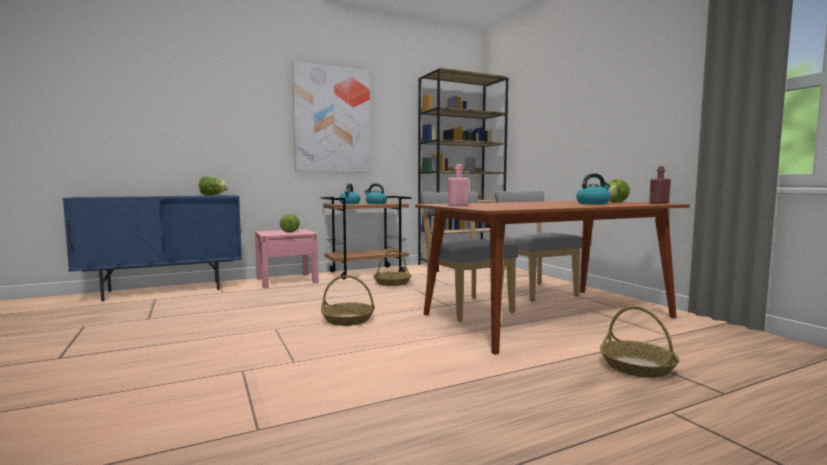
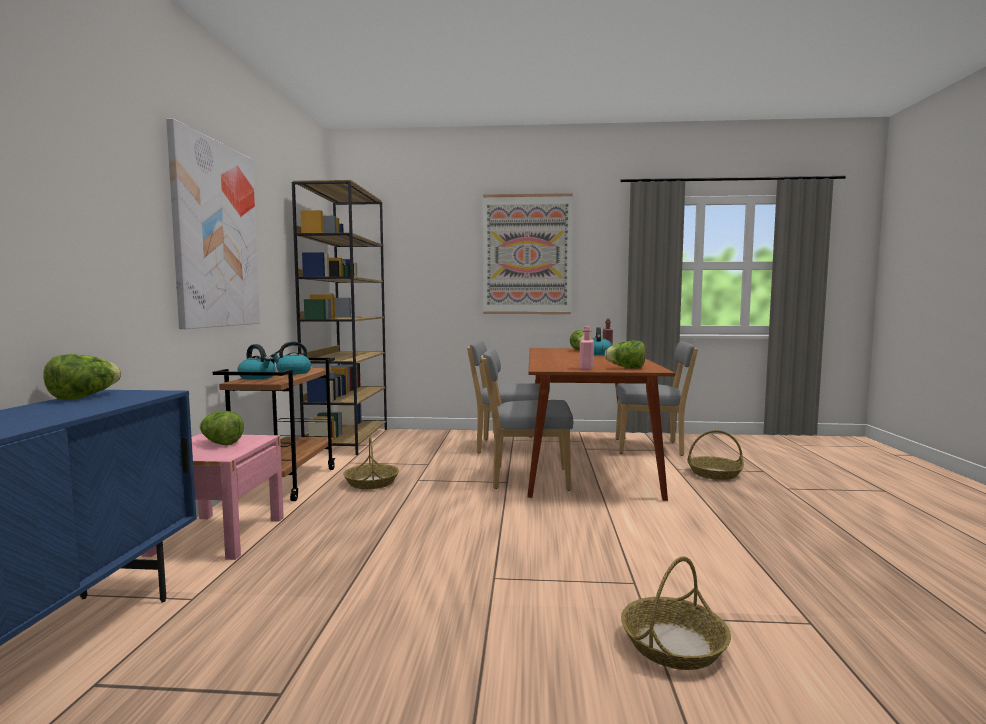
camera: 60 degrees left, 0 degrees up
(348, 320) = (505, 532): basket -> basket (673, 644)
(487, 207) = (626, 368): none -> lettuce
(606, 102) = (527, 255): none -> picture
(670, 331) = (652, 448): none -> grey chair

